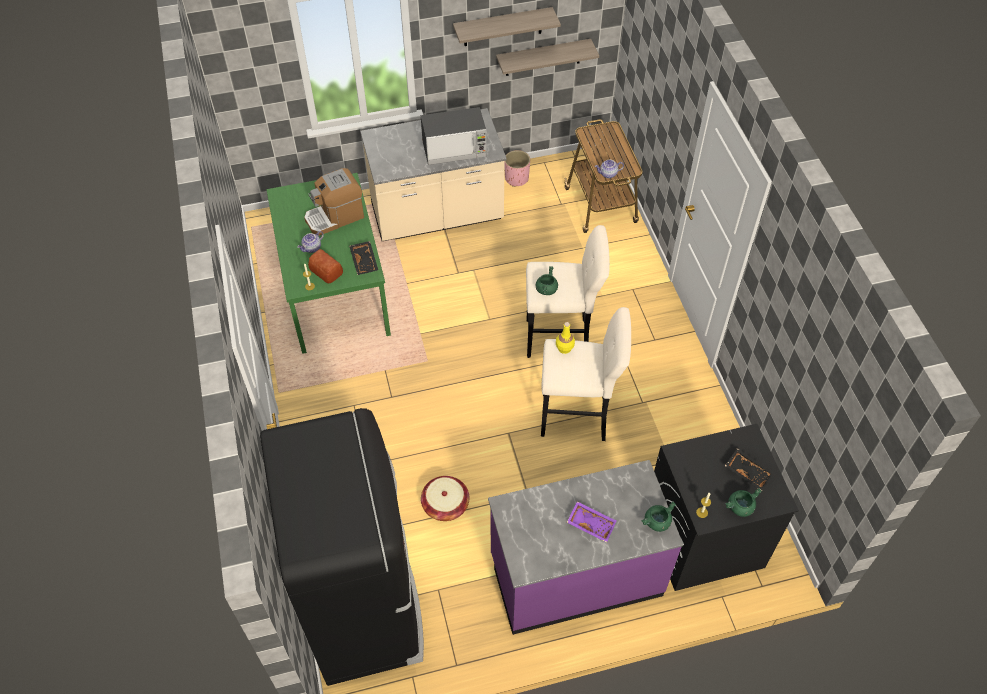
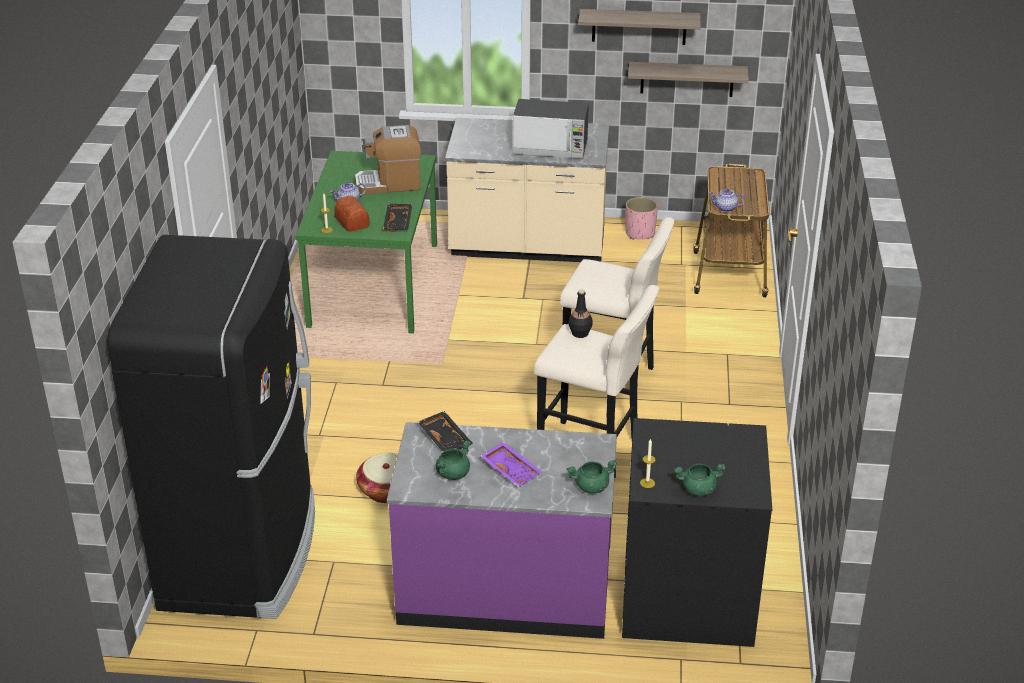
camera: 20 degrees right, 20 degrees down
(546, 289) = (589, 282): green cooking pot -> green cooking pot (453, 473)
(564, 348) = (579, 333): yellow bottle -> black bottle
(748, 471) = (728, 462): black tray -> black tray (446, 438)

